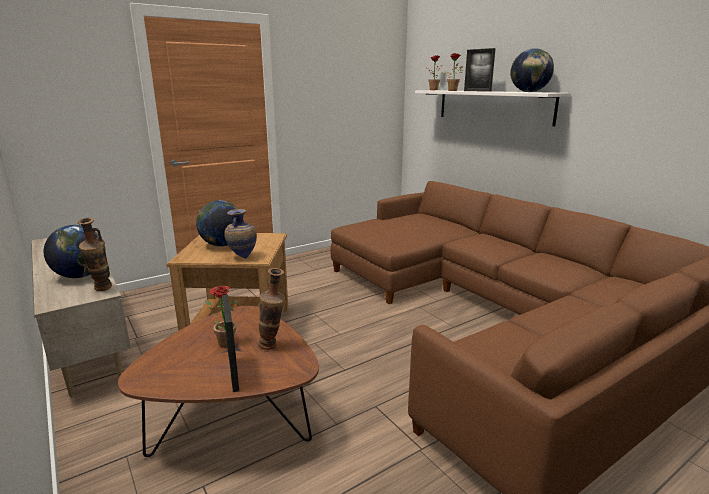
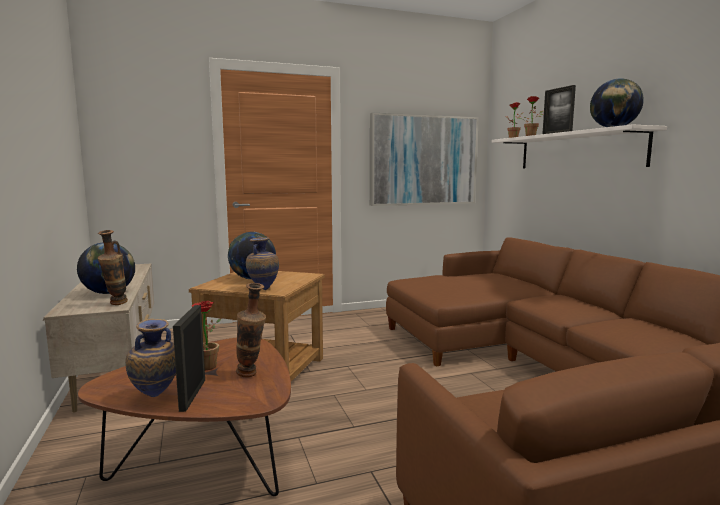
camera: 15 degrees right, 10 degrees down
(201, 382) = (155, 398): none -> vase
(350, 108) = (423, 160): none -> picture

